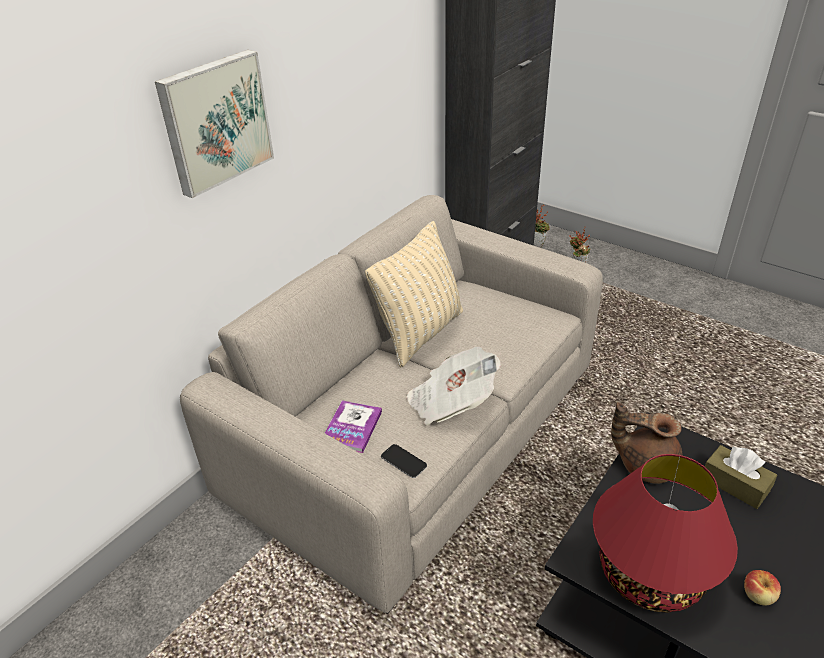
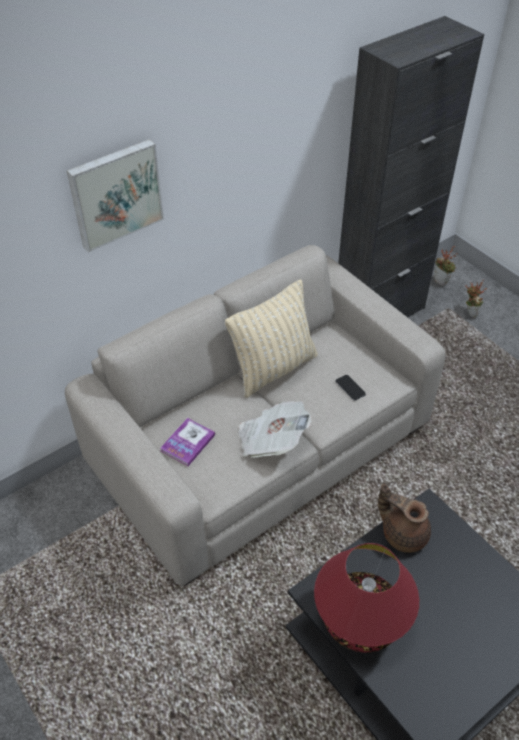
camera: 15 degrees right, 10 degrees up
(403, 461) = (215, 482): phone -> phone (350, 388)
(735, 484) = (466, 569): brown tissue box -> none
(758, 595) = (433, 658): apple -> none

